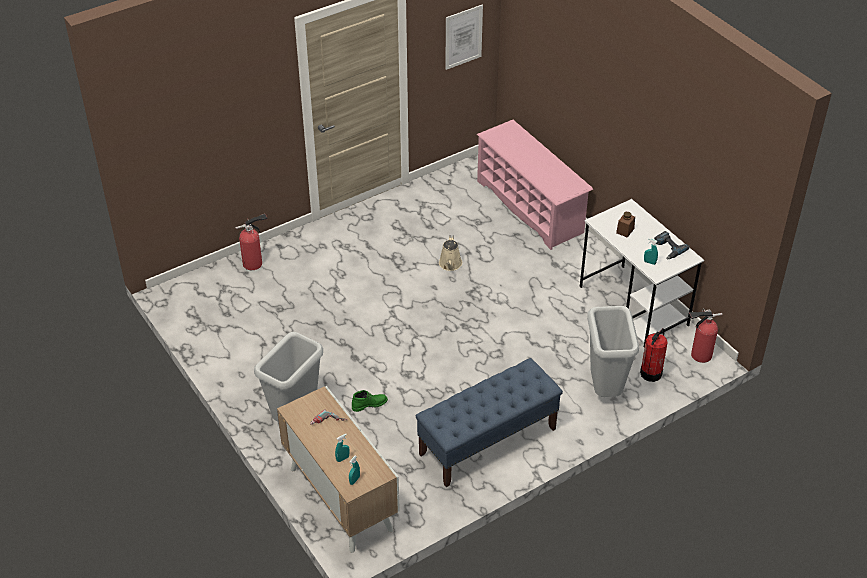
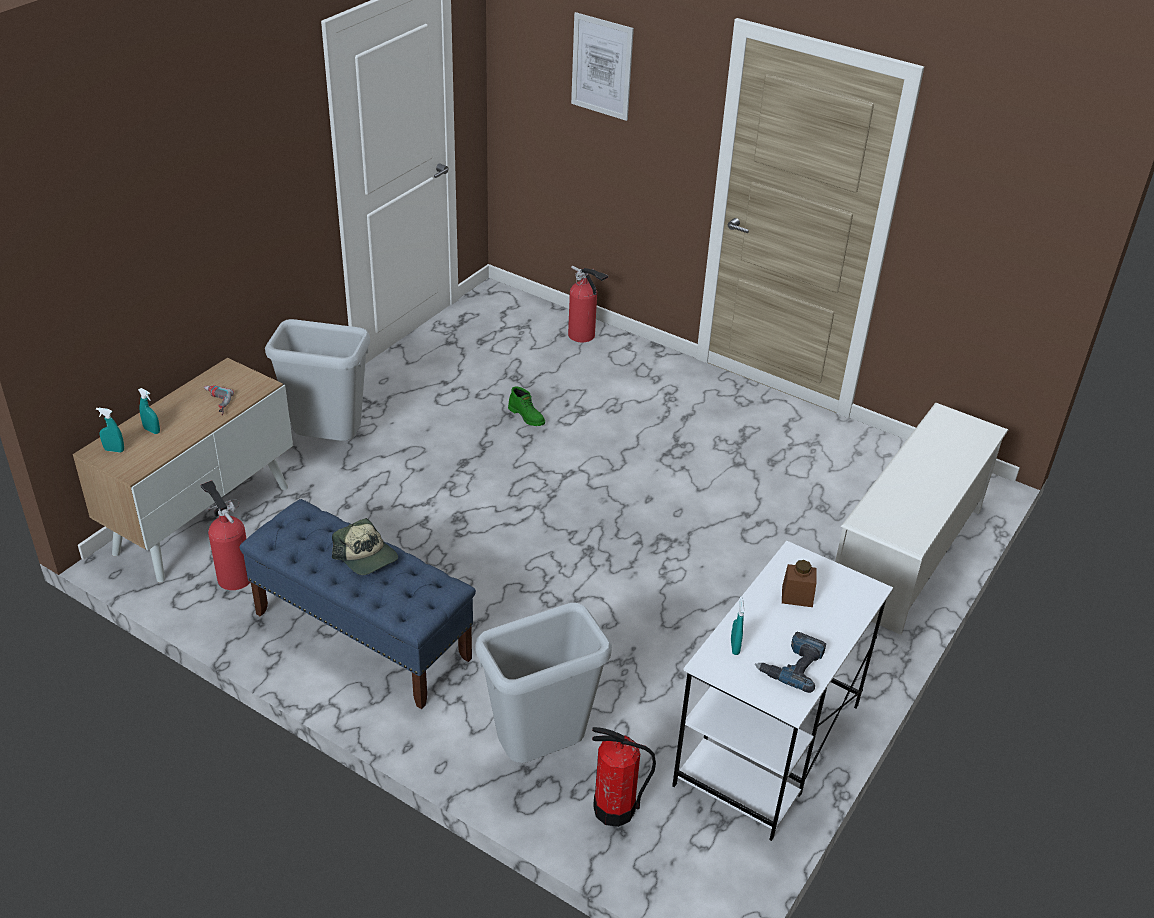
camera: 65 degrees right, 5 degrees down
(369, 404) = (383, 499): green boot -> green boot (527, 416)
(450, 264) = (707, 502): beige watering can -> none
(463, 37) = (1003, 241): picture -> picture (602, 66)
(489, 393) = (366, 556): none -> cap
(530, 207) = (907, 555): pink shoe rack -> white shoe rack
(699, 355) = (703, 874): fire extinguisher -> fire extinguisher (233, 575)

